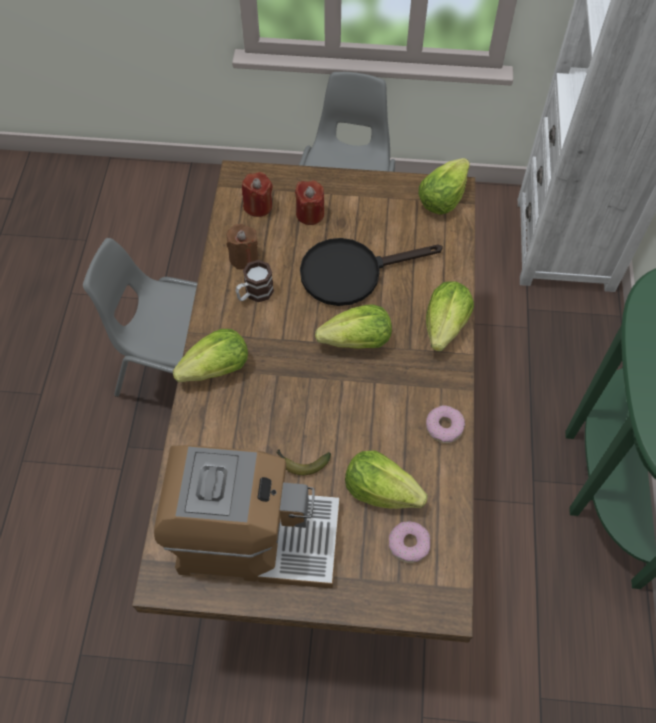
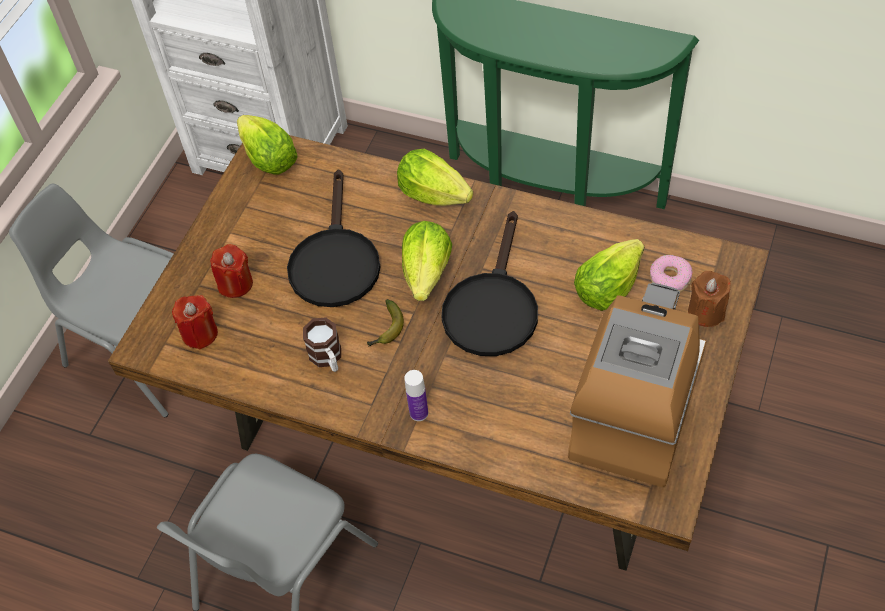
camera: 70 degrees left, 5 degrees down
(217, 369) = (419, 413): lettuce -> bottle
(244, 258) = (271, 361): brown candle -> brown candle (706, 312)
(301, 462) = (559, 351): banana -> banana (386, 329)
(336, 399) = (492, 306): none -> black frying pan
(444, 427) = (551, 222): donut -> none

